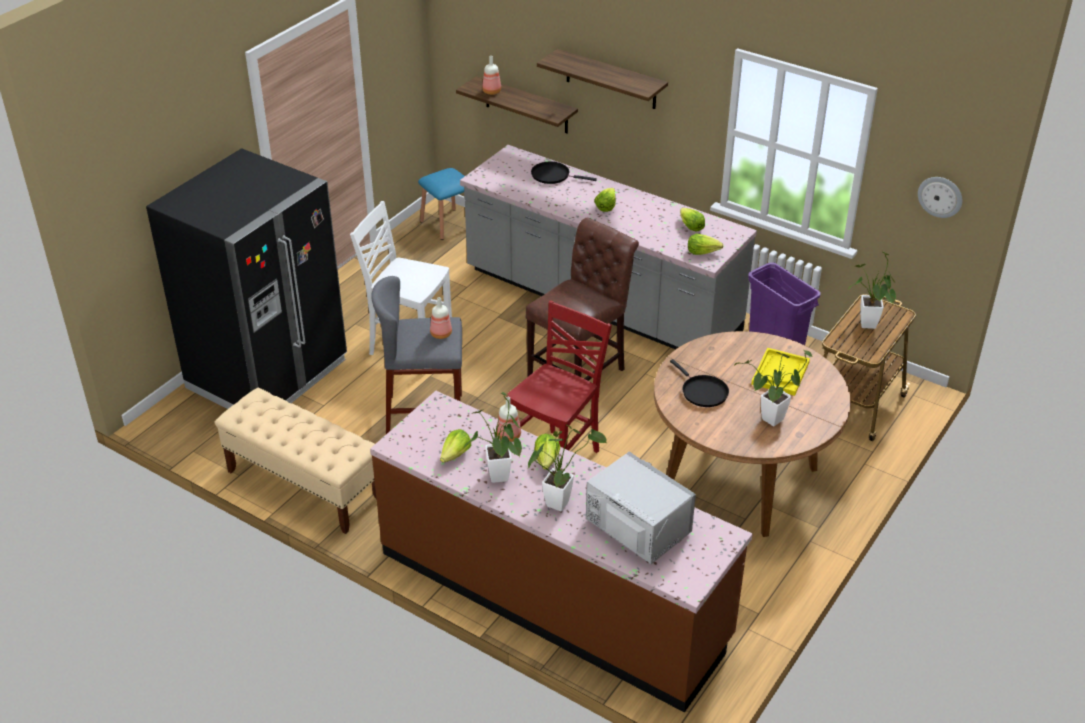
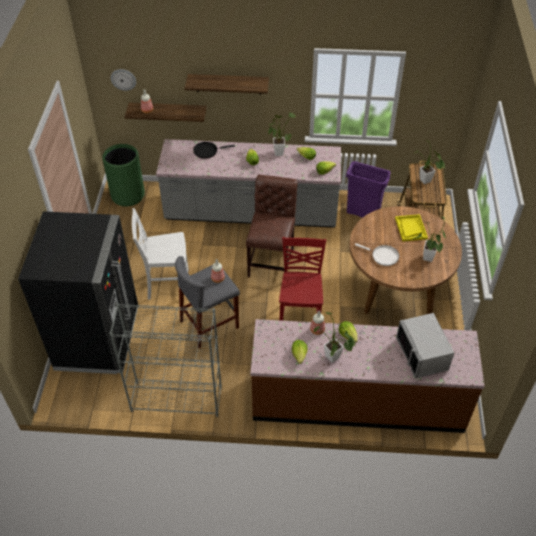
camera: 30 degrees left, 10 degrees up
(304, 485) = (176, 400): beige bench -> grey bookcase
(448, 224) = (128, 195): blue stool -> green trash can
(560, 500) = (374, 356): potted plant -> potted plant (278, 151)
(636, 528) = (422, 354): grey microwave -> grey microwave turned 120 degrees counterclockwise
(702, 392) = (383, 256): black frying pan -> white frying pan
(940, 196) = (446, 100): wall clock -> wall clock (123, 79)

